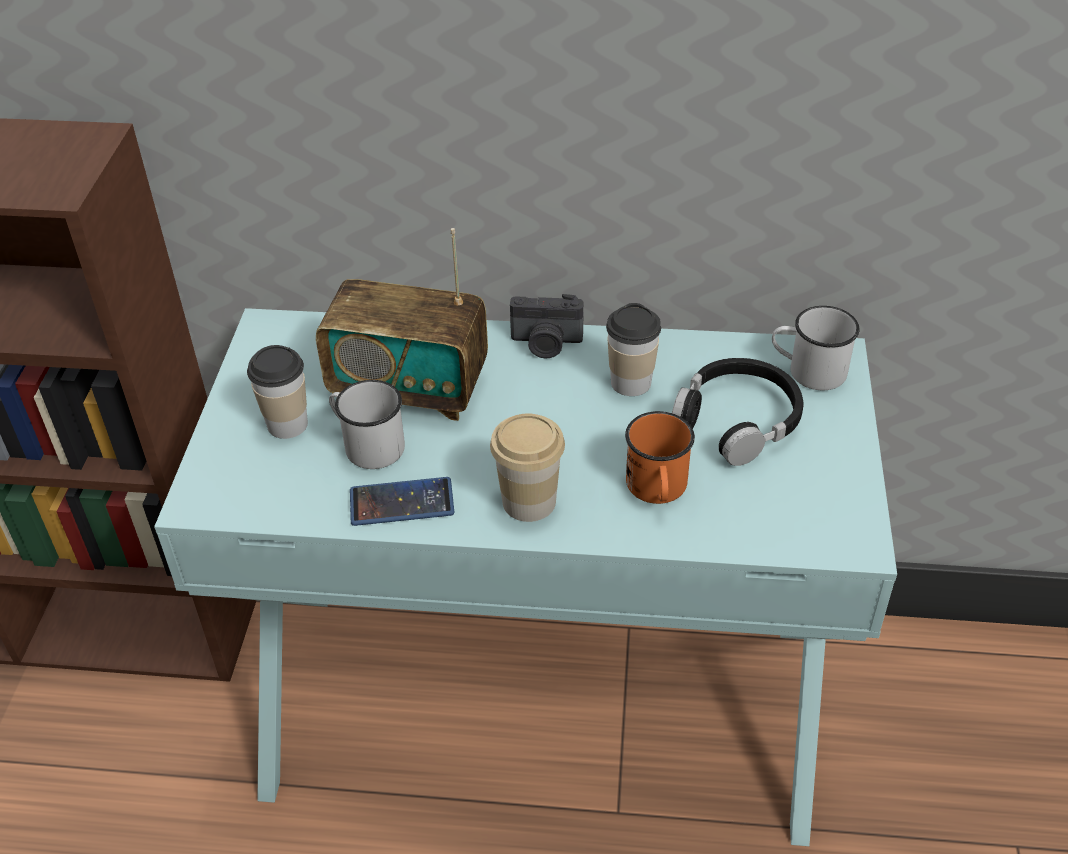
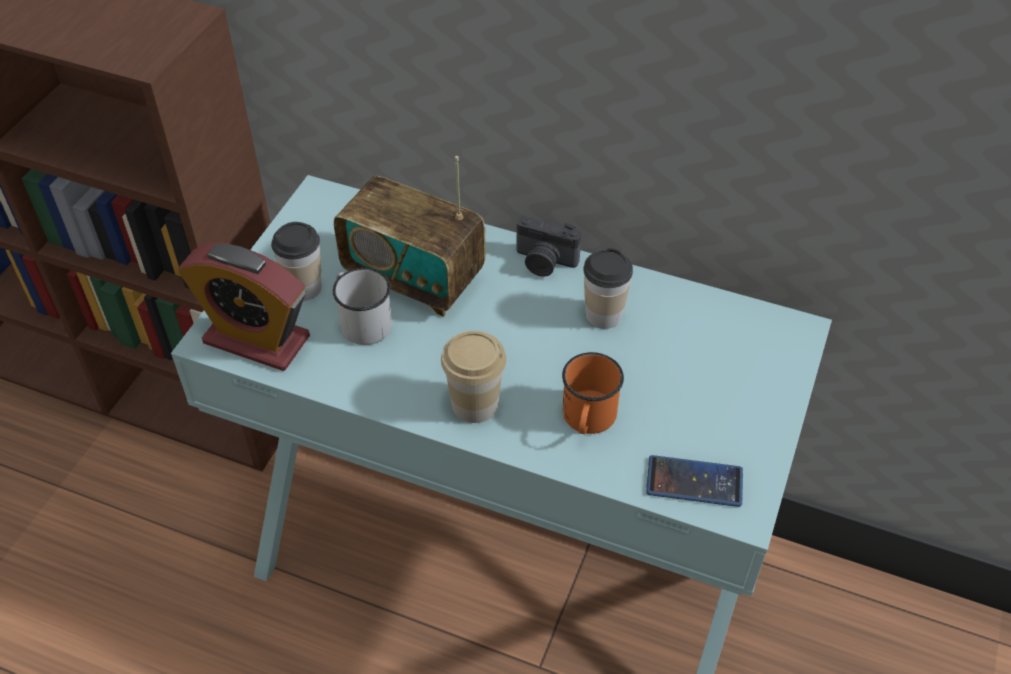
camera: 15 degrees right, 5 degrees up
(252, 490) = (256, 339): none -> alarm clock
(401, 503) = (370, 380): phone -> phone (694, 482)
(737, 420) = (683, 372): black headphones -> none
(808, 370) = (766, 339): white mug -> none

